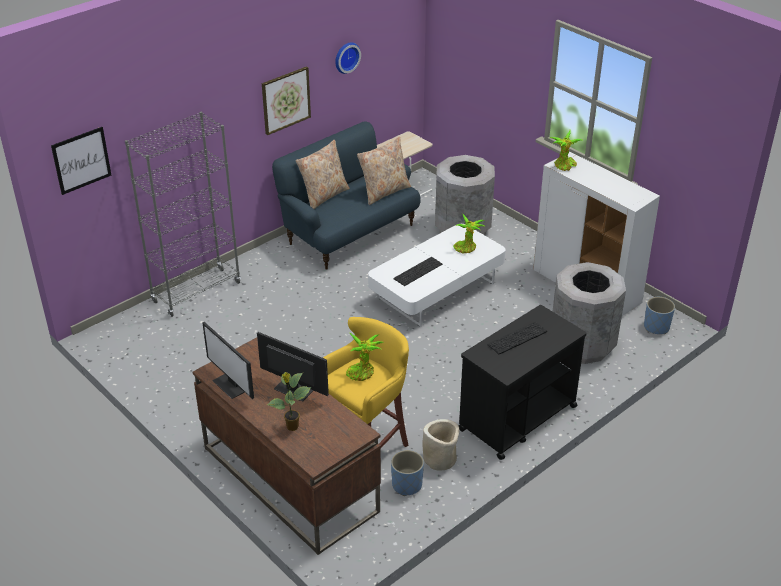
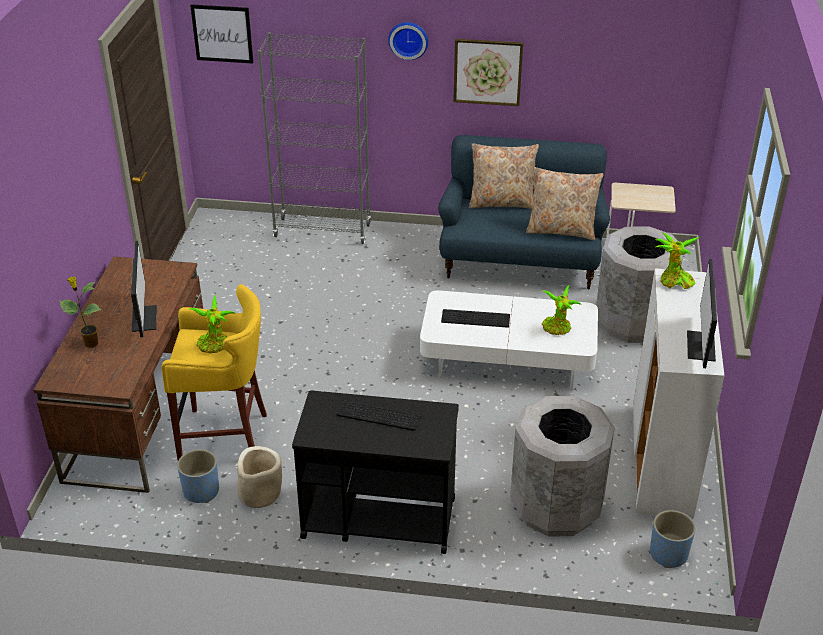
camera: 50 degrees right, 0 degrees up
(232, 385) = (116, 284): monitor -> monitor (702, 346)
(346, 57) = (586, 53): wall clock -> wall clock (408, 39)

